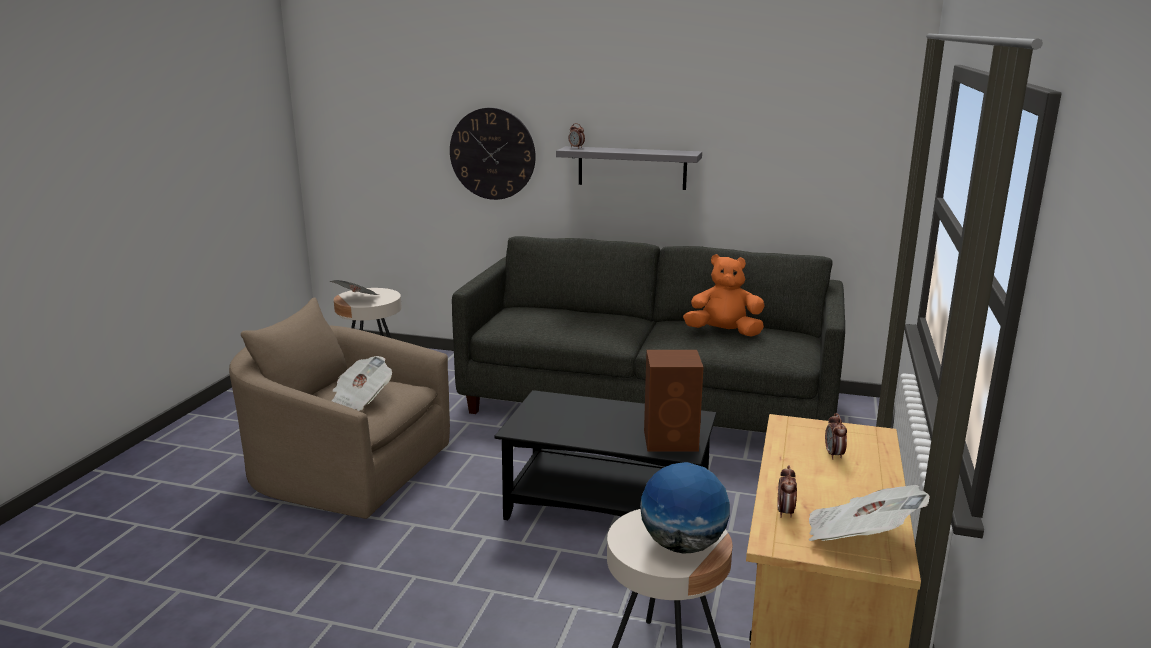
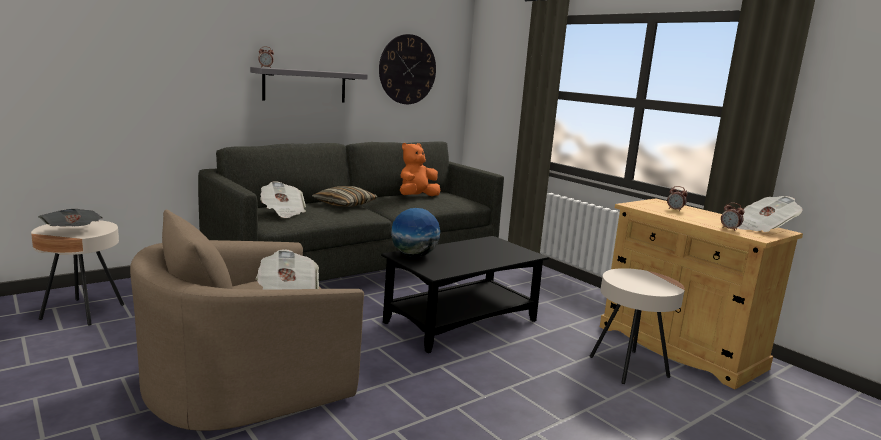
camera: 55 degrees left, 5 degrees down
(492, 154) = (178, 73): wall clock -> wall clock (407, 69)
(526, 317) = (283, 212): none -> newspaper
(613, 323) = (345, 204): none -> pillow
(672, 440) = (513, 252): brown speaker -> none
(683, 545) = (652, 281): globe -> globe (414, 255)

